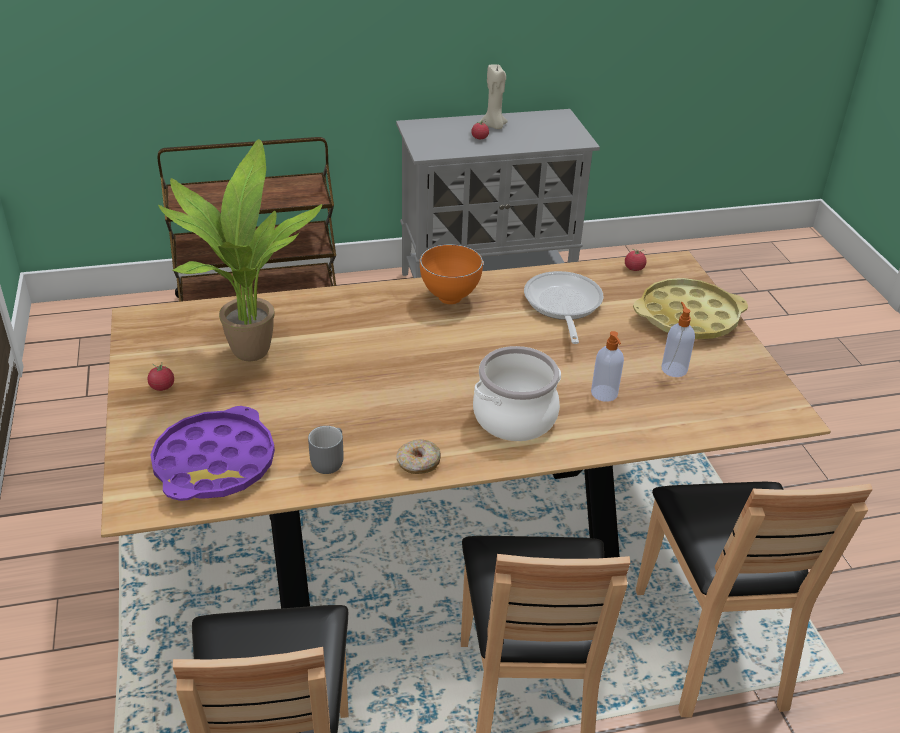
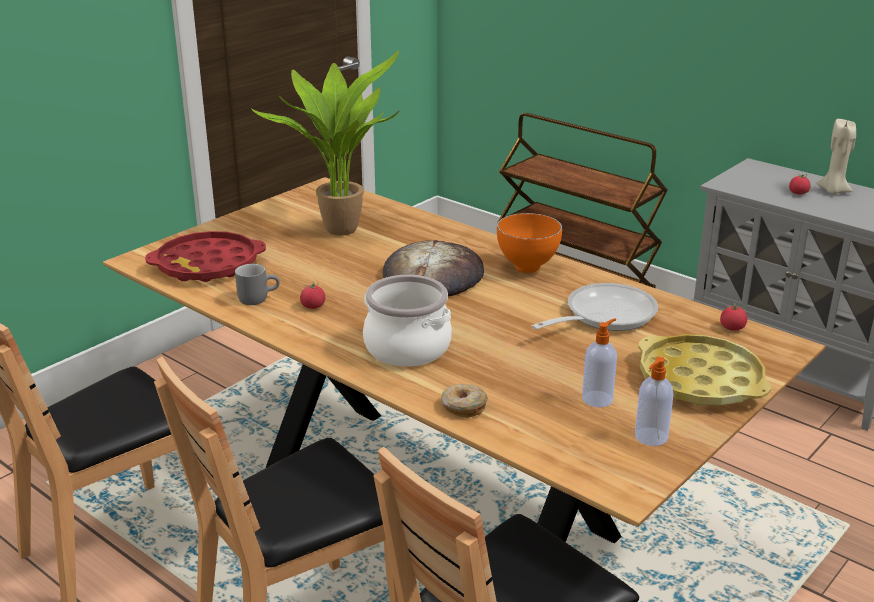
camera: 55 degrees right, 10 degrees down
(162, 387) = (264, 221): tomato -> tomato (313, 306)
(215, 463) = (207, 265): purple tray -> red tray
(405, 346) = (433, 275): none -> bread
(418, 463) = (296, 330): donut -> donut (463, 407)
(604, 394) = (502, 377): soap dispenser -> soap dispenser (650, 437)

